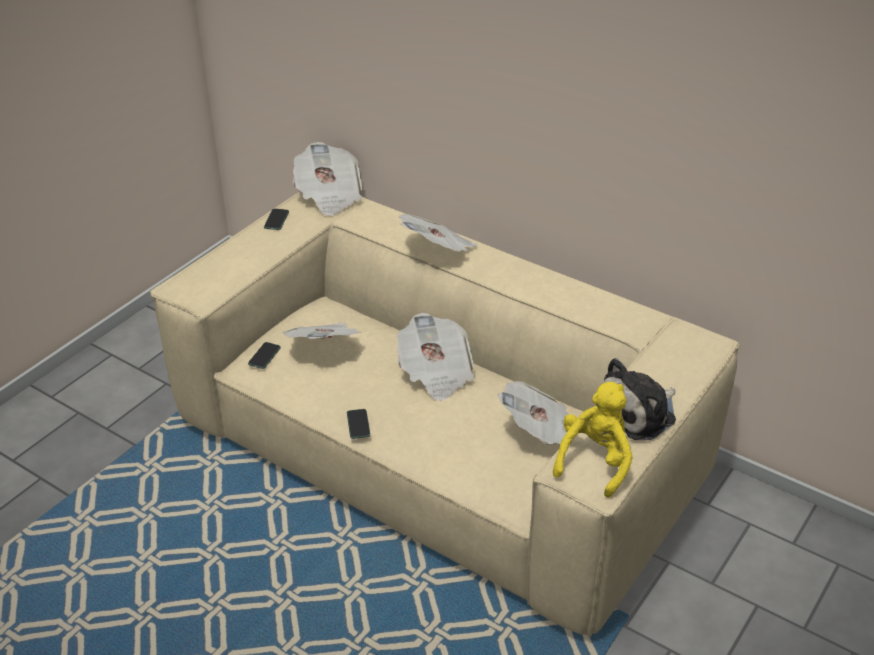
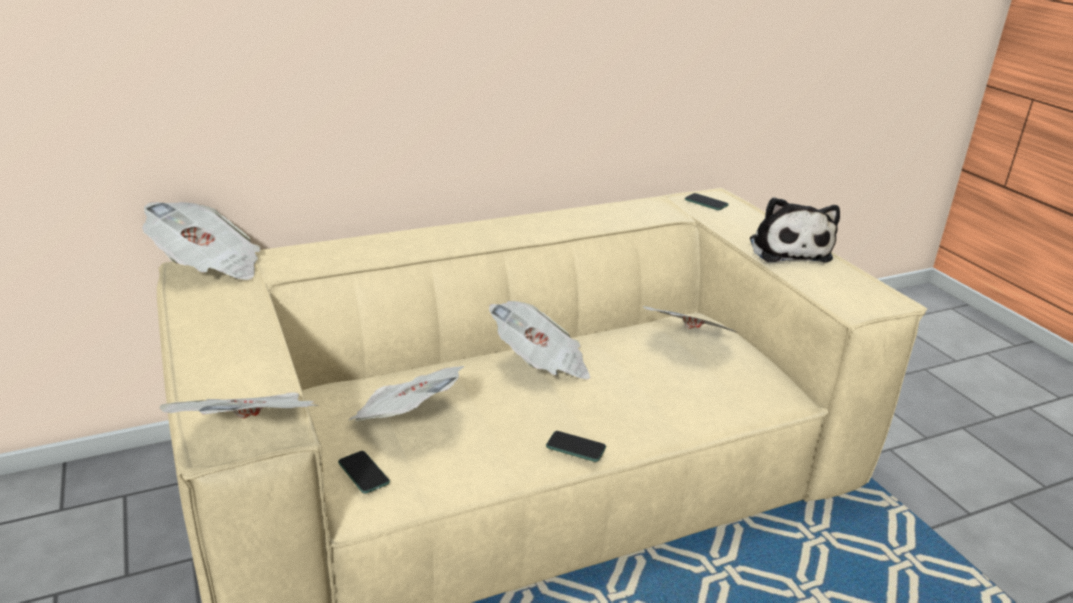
camera: 60 degrees left, 10 degrees down
(276, 220) = (194, 313): phone -> phone (706, 202)
(438, 251) = (422, 247): newspaper -> newspaper (252, 435)
(595, 461) = (844, 290): yellow plush toy -> none

